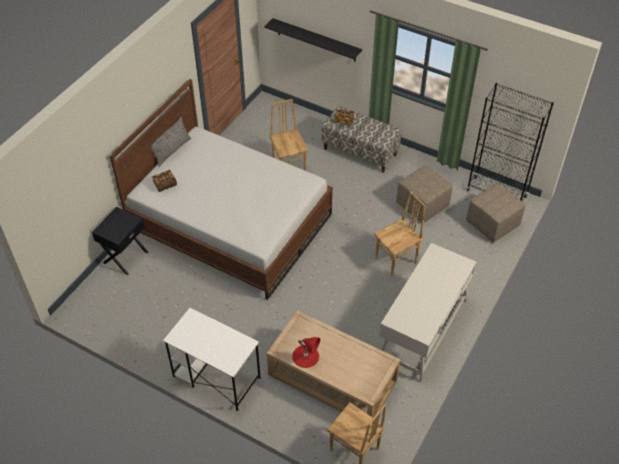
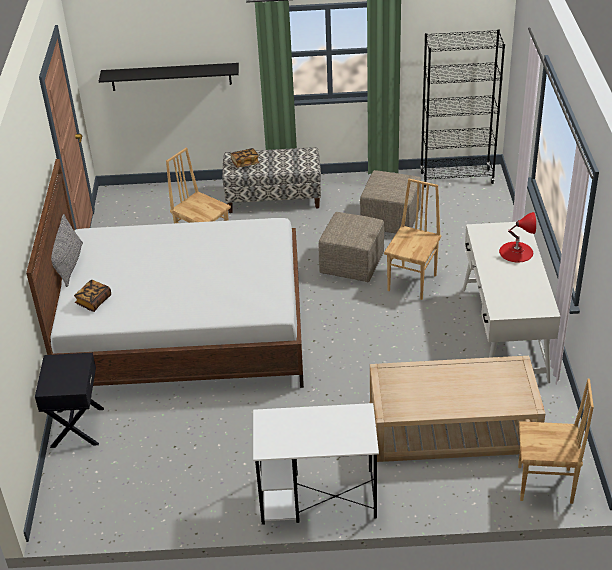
camera: 30 degrees left, 10 degrees down
(305, 356) = (425, 403): red table lamp -> red table lamp (516, 251)
(492, 224) = (479, 207): beige ottoman -> beige ottoman (352, 265)

